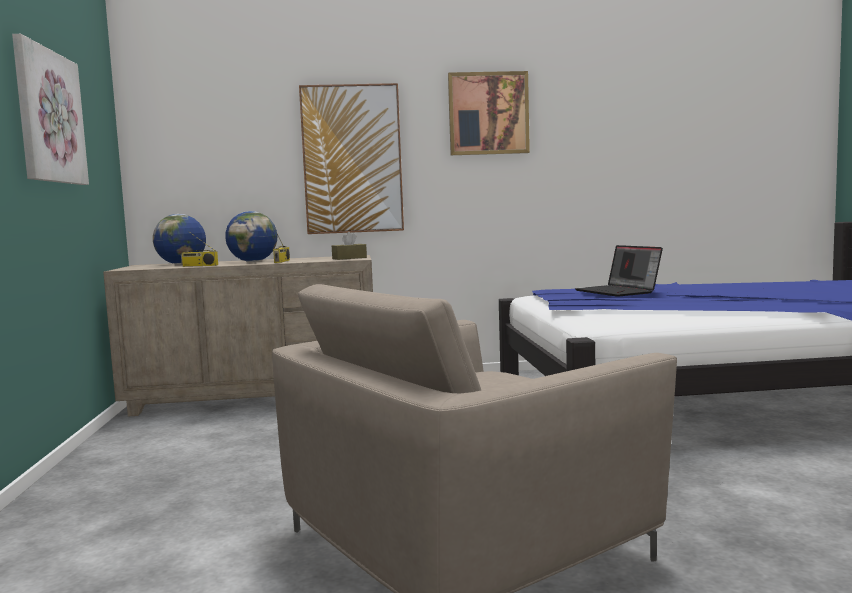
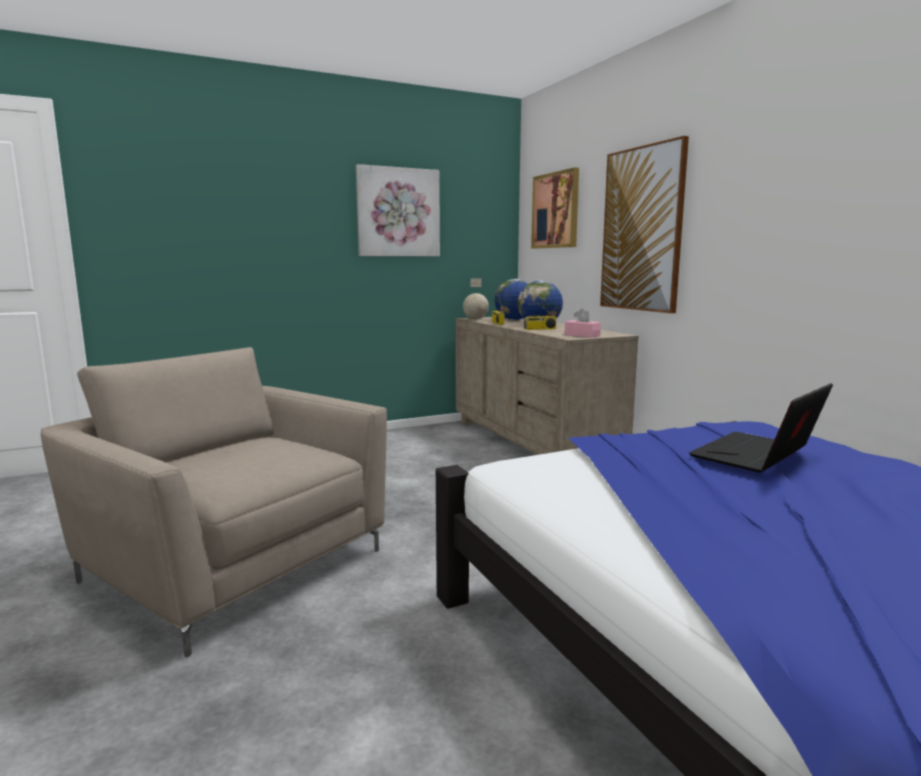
camera: 70 degrees right, 5 degrees up
(142, 268) = (476, 319): none -> globe
(349, 258) = (582, 335): brown tissue box -> pink tissue box
(488, 113) = (785, 159): picture -> picture (555, 210)

